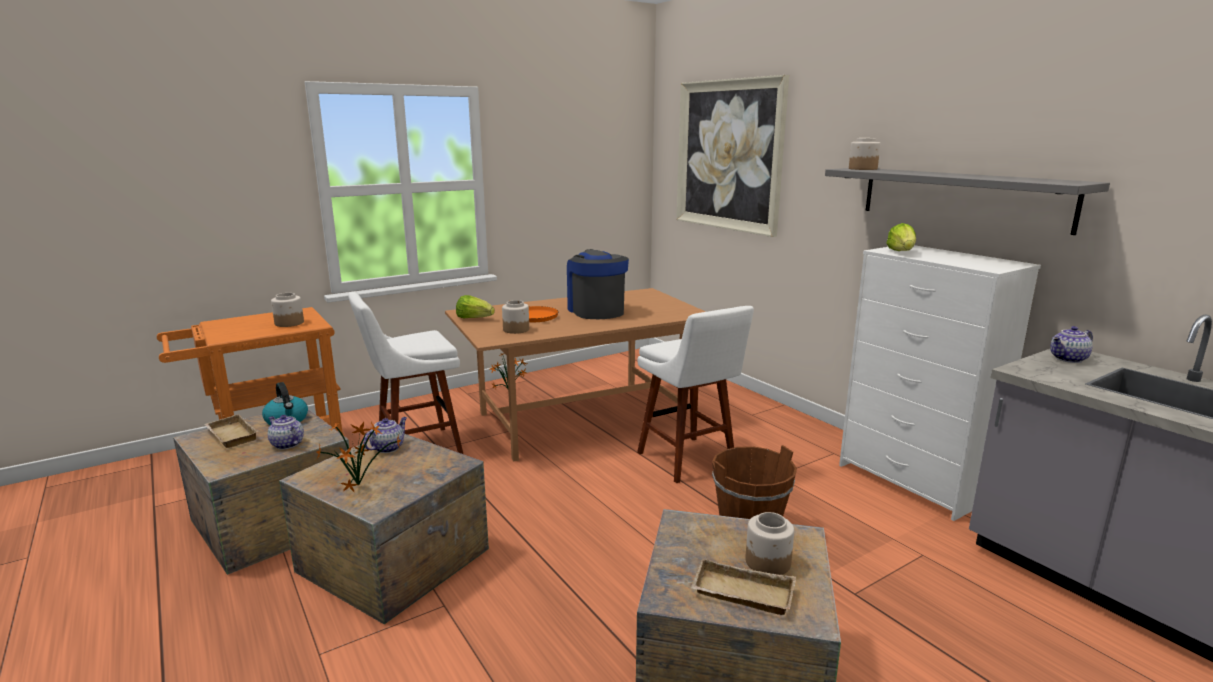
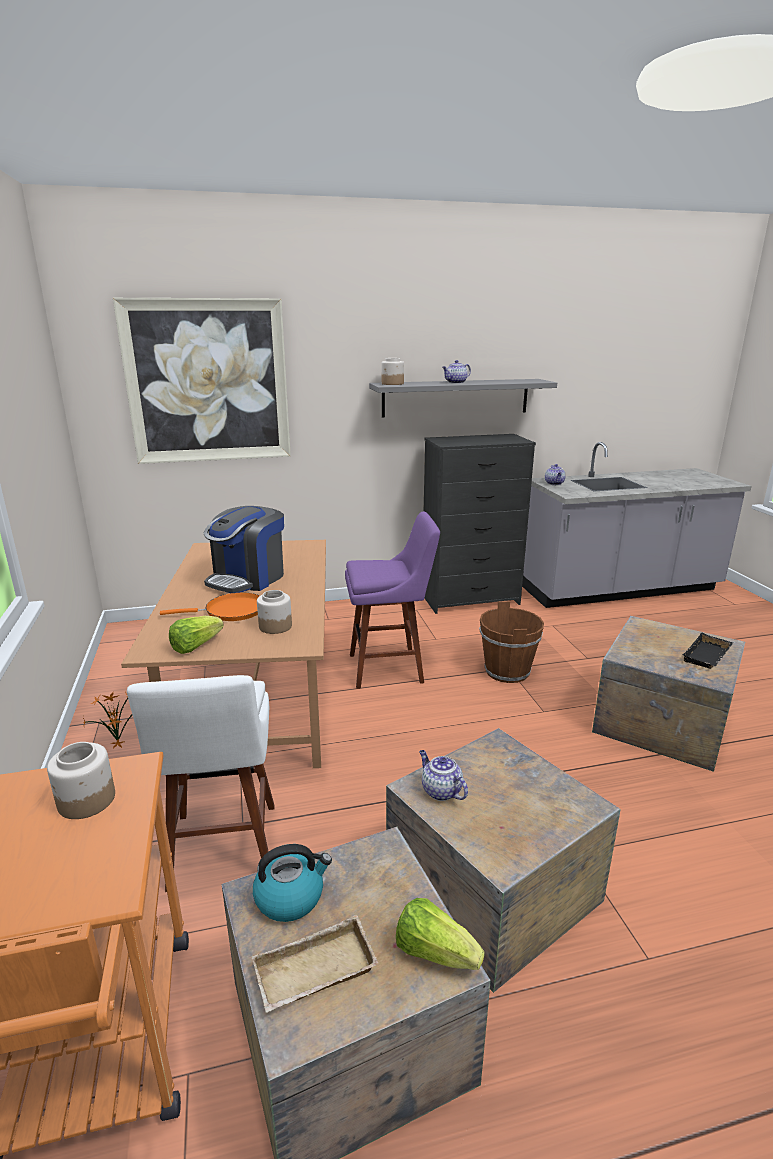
camera: 70 degrees left, 5 degrees up
(286, 444) = (387, 891): teapot -> teapot (455, 382)
(359, 485) = (533, 816): potted plant -> none
(596, 310) = (248, 579): coffee machine -> coffee machine turned 60 degrees counterclockwise
(688, 461) = (390, 668): white stool -> purple stool
(741, 594) = (708, 656): beige tray -> black tray
(767, 562) = (672, 640): jar -> none
(901, 253) = (458, 443): lettuce -> lettuce (434, 952)
(913, 482) = (471, 599): white dresser -> black dresser

